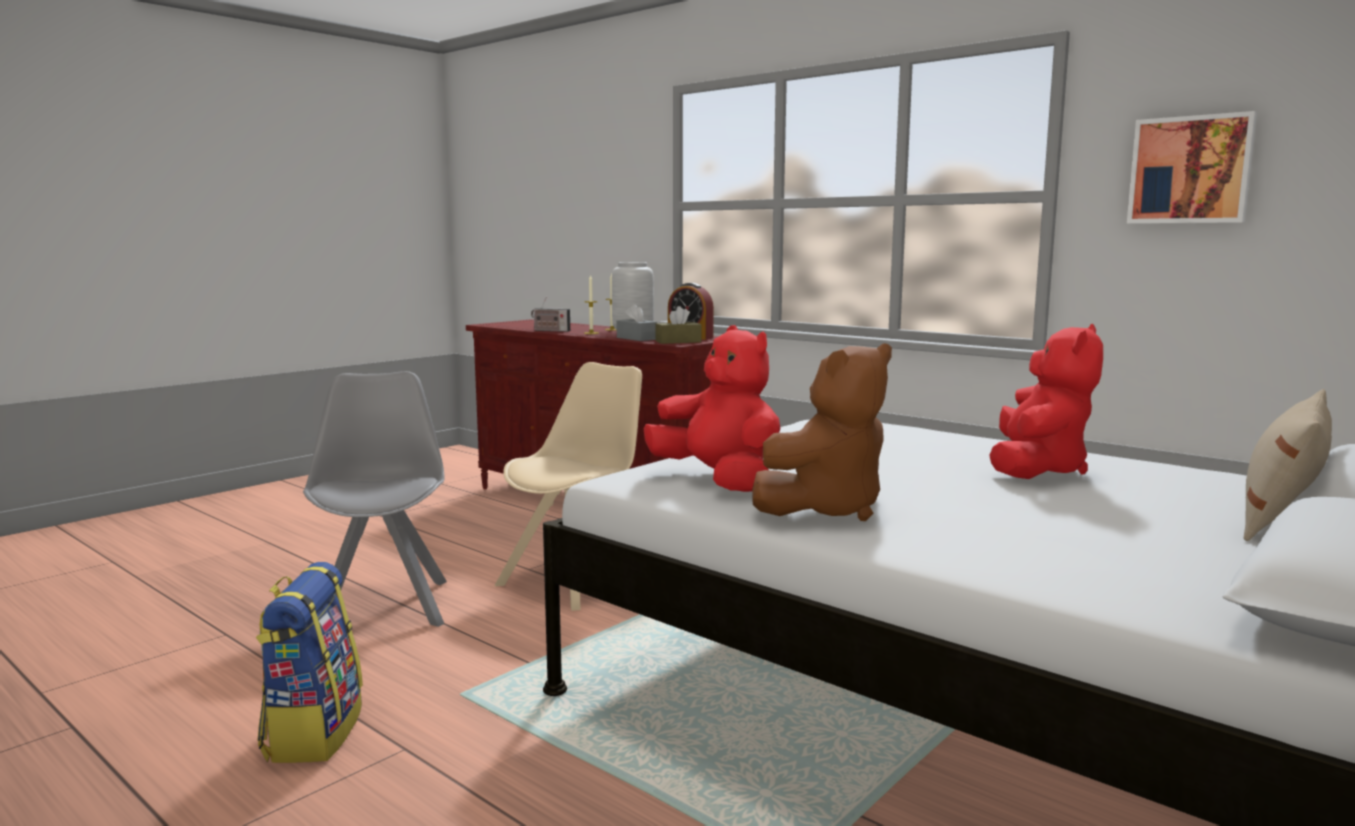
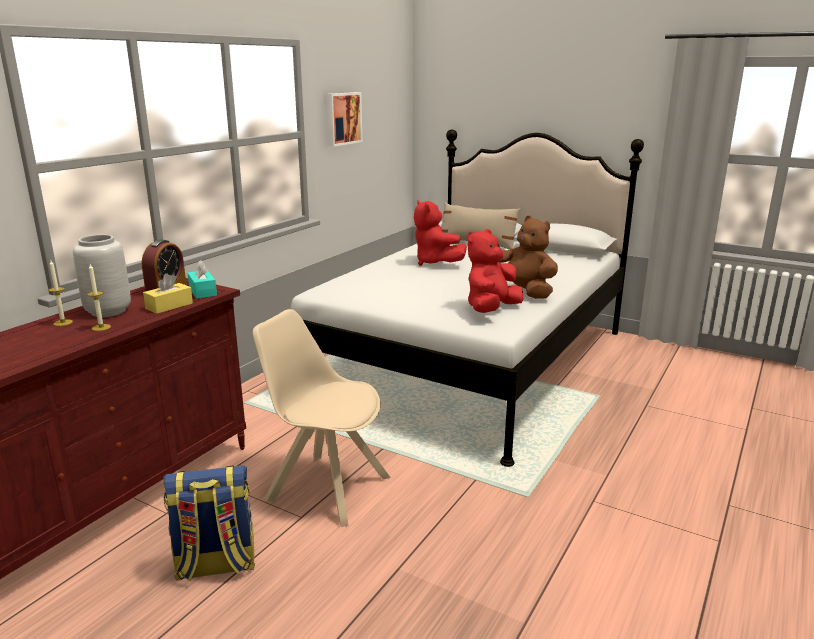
camera: 100 degrees left, 10 degrees up
(313, 733) = (603, 541): backpack -> backpack (215, 565)
(384, 606) = (403, 581): grey chair -> none
(550, 330) = (54, 349): radio -> none
(636, 338) = (169, 306): grey tissue box -> yellow tissue box
(678, 341) = (202, 291): brown tissue box -> turquoise tissue box
(1037, 469) = (435, 262): red plush toy -> red plush toy turned 135 degrees counterclockwise

